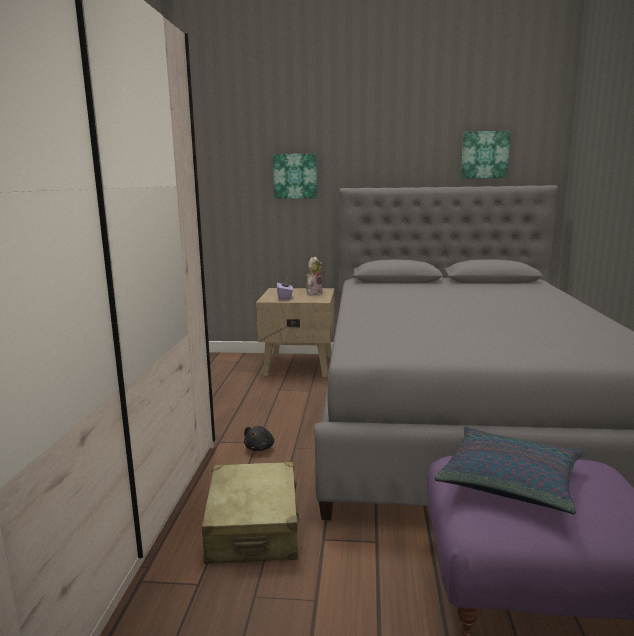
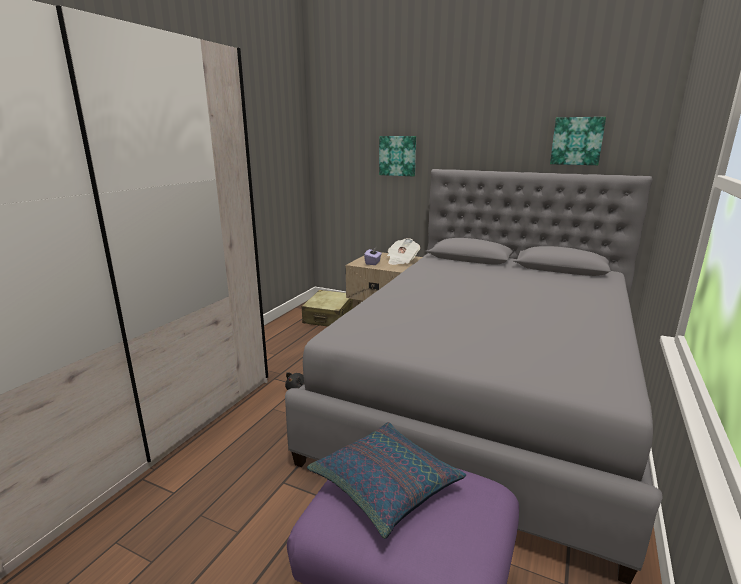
camera: 20 degrees right, 5 degrees up
(253, 528) = (242, 458): beige suitcase -> beige suitcase (329, 317)
(314, 293) = (401, 261): plush toy -> newspaper

